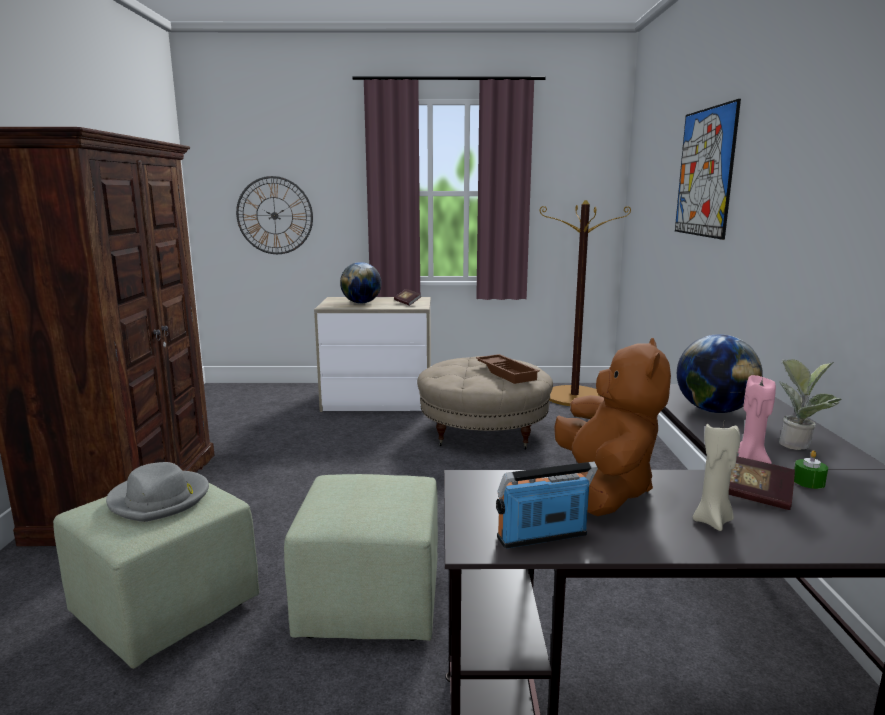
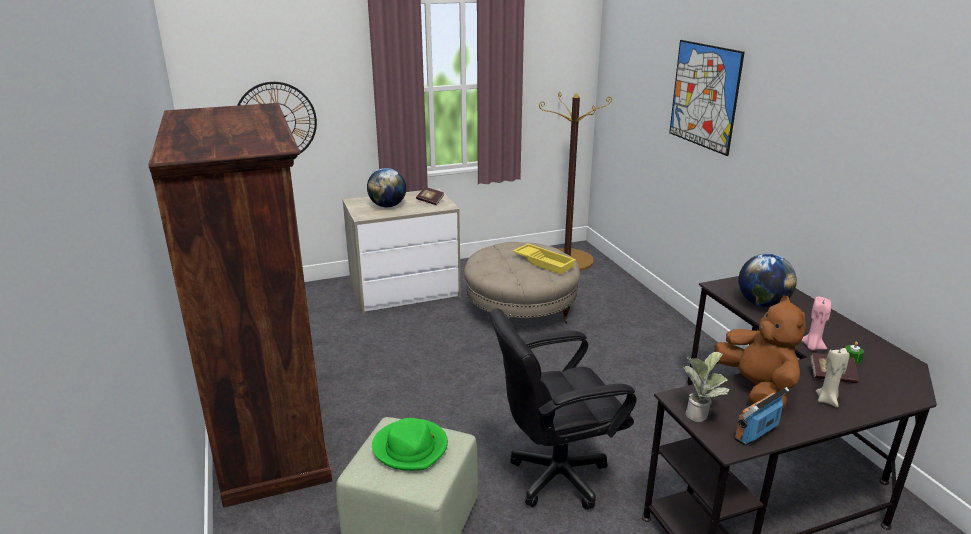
camera: 20 degrees left, 10 degrees up
(160, 499) = (411, 447): grey hat -> green hat
(369, 601) = (553, 480): green ottoman -> black office chair
(507, 373) = (544, 262): brown tray -> yellow tray
(800, 444) = (828, 327): potted plant -> potted plant (700, 413)

